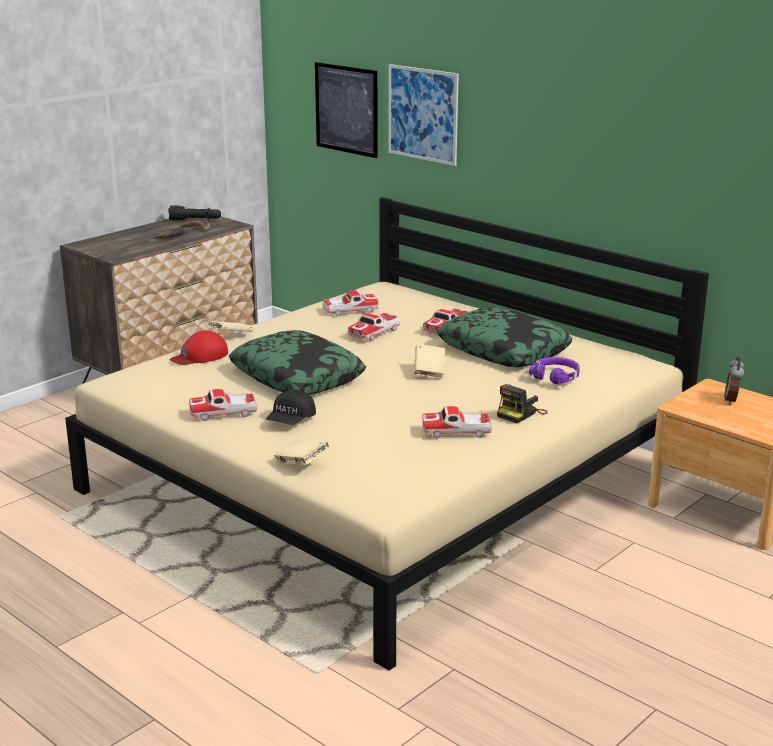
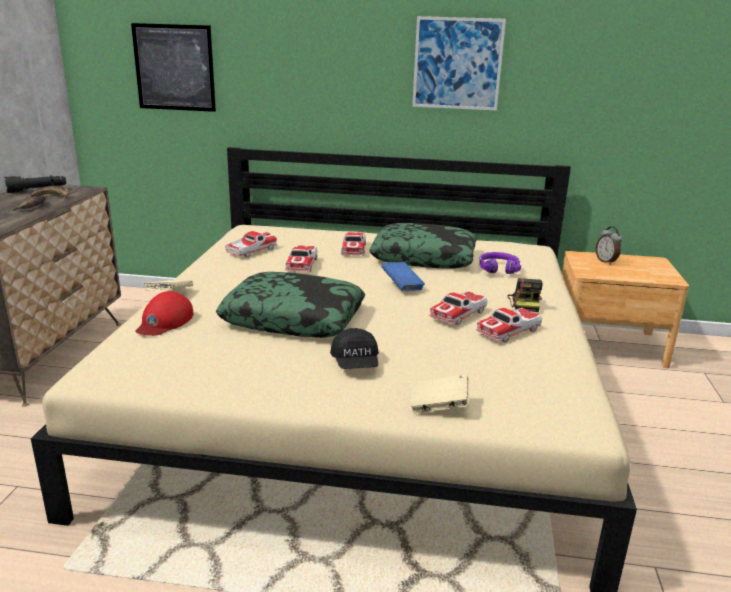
camera: 35 degrees left, 0 degrees up
(224, 413) = (276, 375): toy car -> toy car (458, 314)
(423, 114) = (267, 63): picture -> picture (457, 64)
(429, 371) = (402, 286): beige book -> blue book

